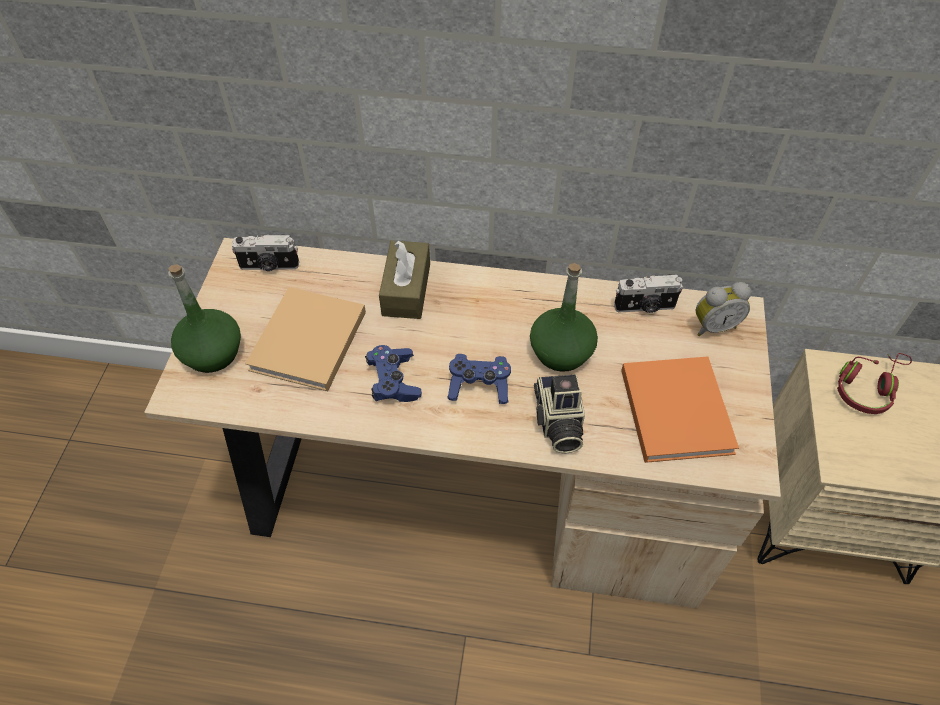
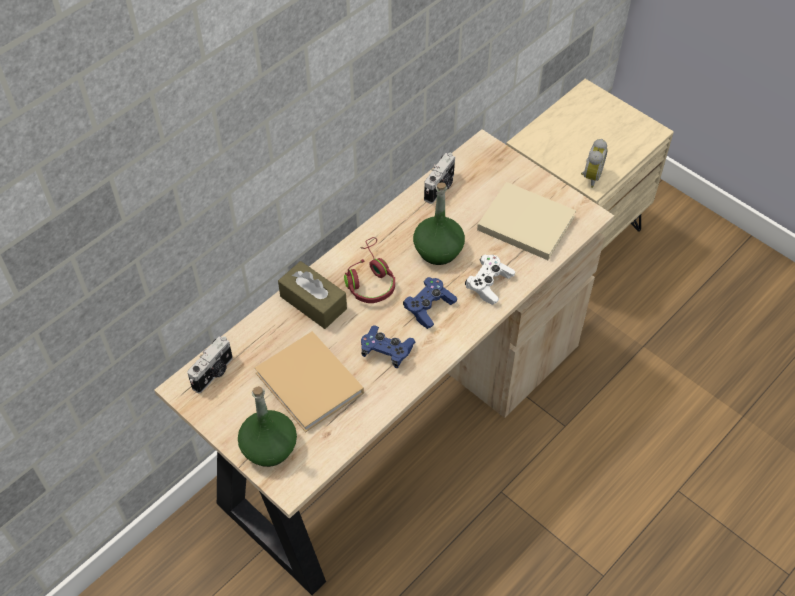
camera: 55 degrees left, 0 degrees up
(557, 423) = (489, 284): camera -> white game controller
(675, 407) = (523, 222): orange book -> beige book
(713, 326) = (482, 165): alarm clock -> alarm clock (590, 176)
(867, 387) = (556, 134): red headphones -> red headphones (369, 279)

